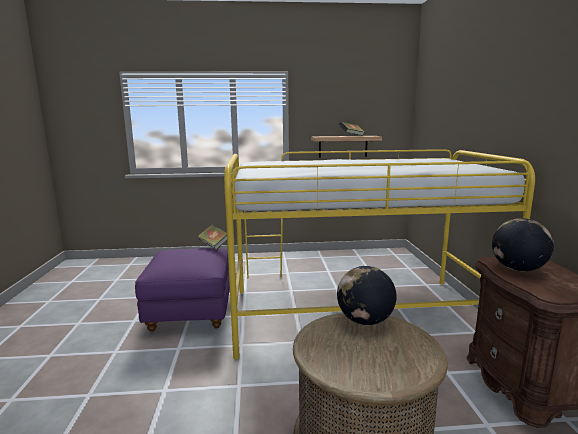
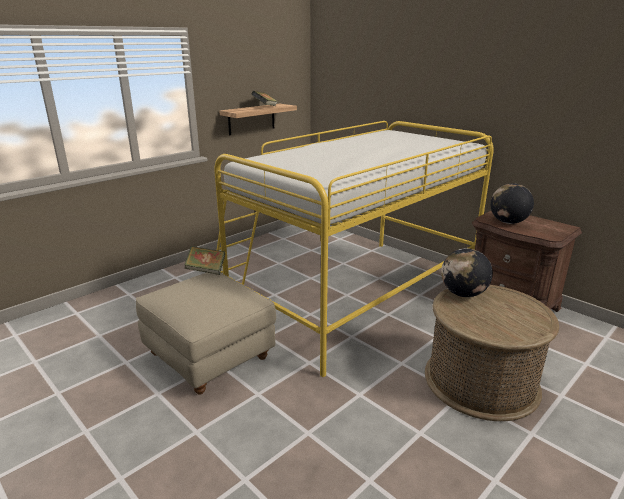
camera: 40 degrees left, 10 degrees up
(190, 312) = (210, 356): purple ottoman -> beige ottoman

